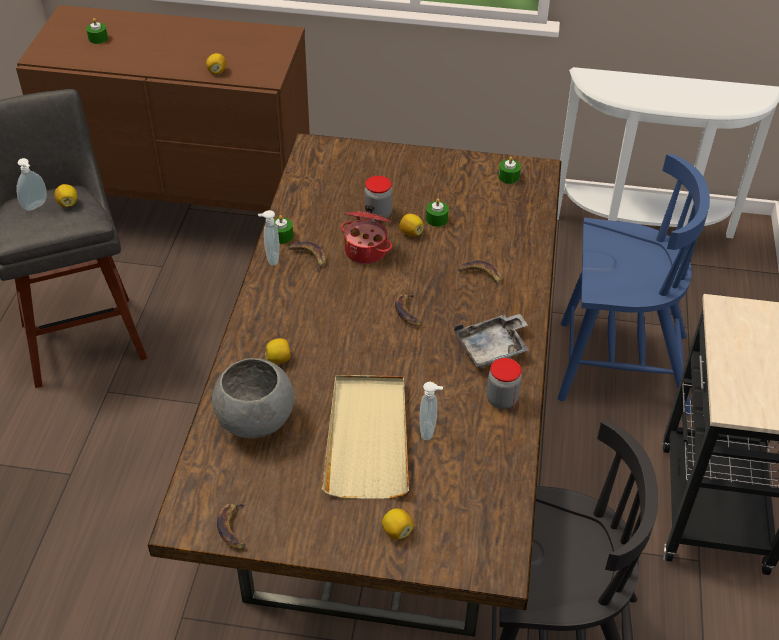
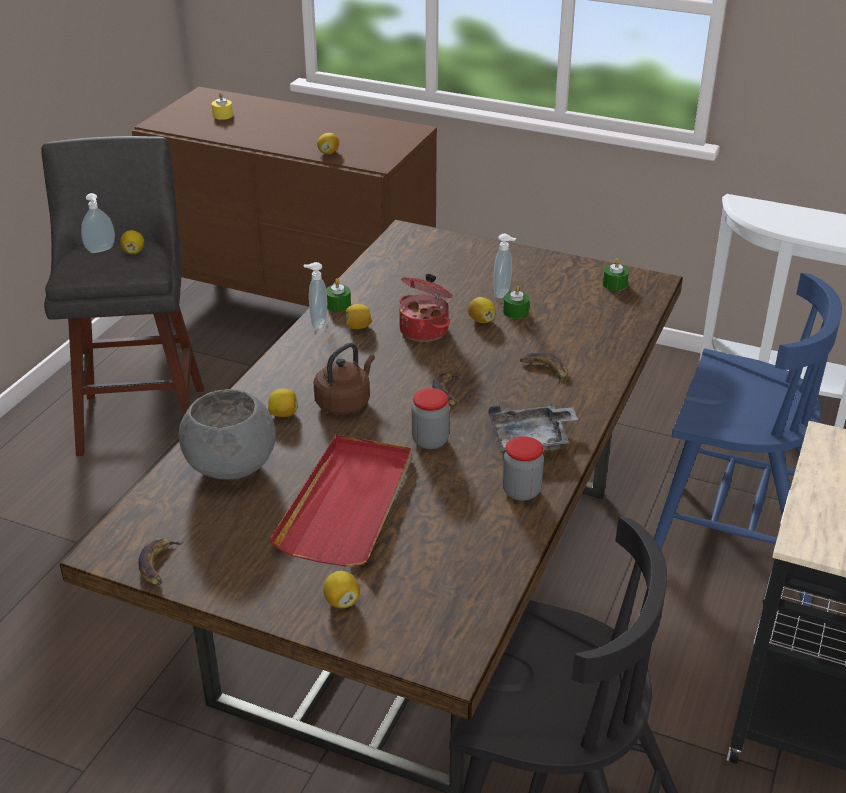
camera: 15 degrees right, 10 degrees down
(98, 38) = (222, 115): green candle -> yellow candle
(308, 257) = (358, 327): banana -> lemon
(326, 338) = (345, 402): none -> brown kettle
(367, 438) = (348, 503): beige tray -> red tray
(378, 214) = (452, 299): jar -> jar (430, 441)
(429, 431) = (422, 508): soap dispenser -> soap dispenser (503, 293)

